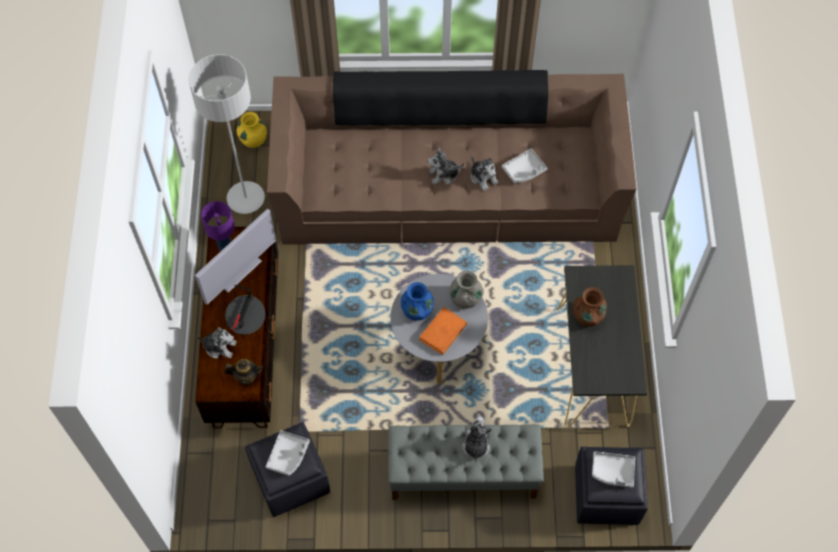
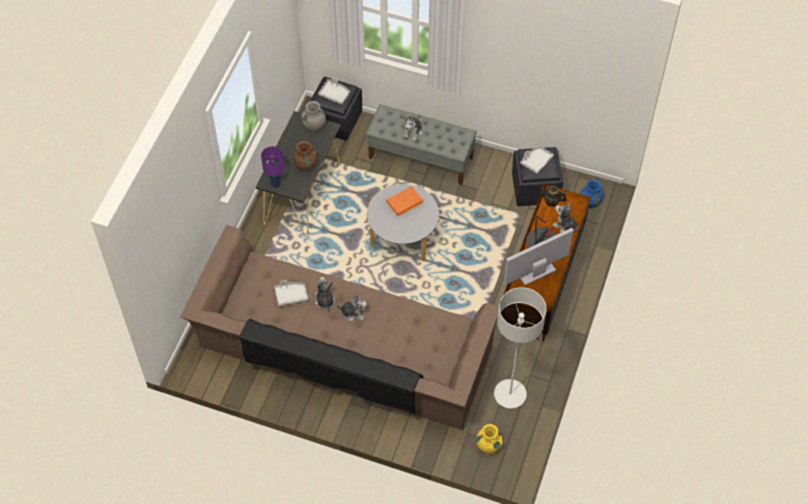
camera: 160 degrees left, 5 degrees down
(225, 246) = (542, 294): purple table lamp -> purple table lamp (275, 183)
(417, 310) = (416, 221): blue vase -> blue vase (590, 202)
(465, 298) = (379, 219): grey vase -> grey vase (314, 125)

